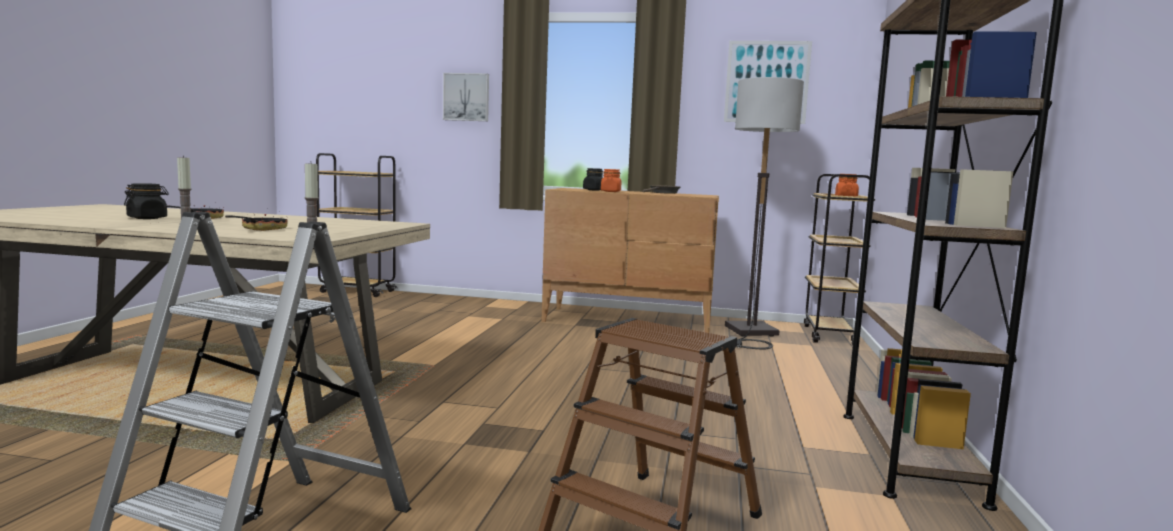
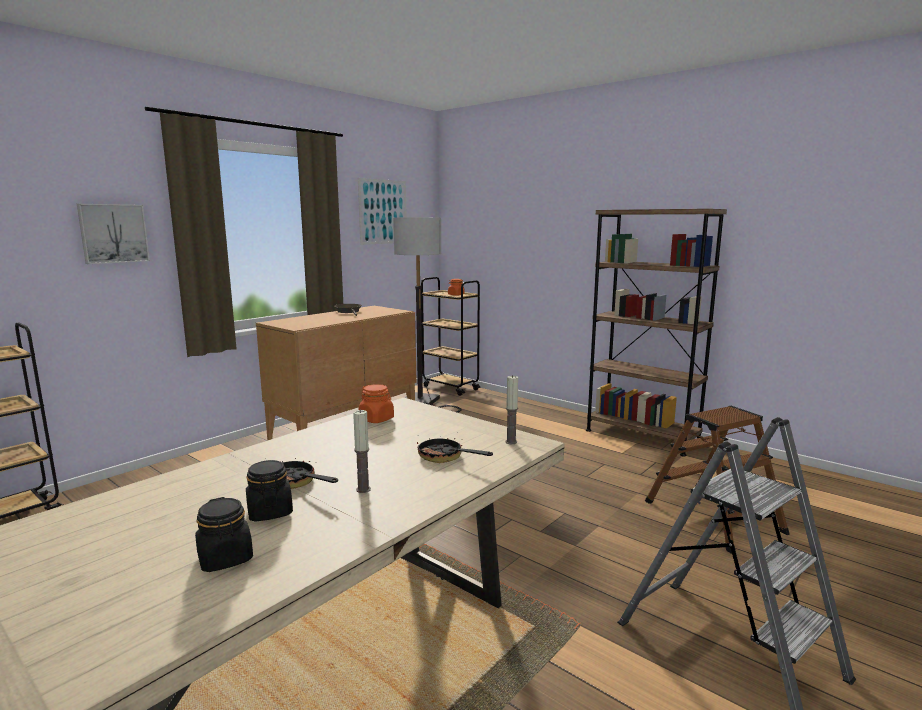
camera: 60 degrees left, 5 degrees up
(593, 190) = (307, 321): black jar -> black jar (225, 558)
(610, 191) = (334, 320): orange jar -> orange jar (376, 419)

